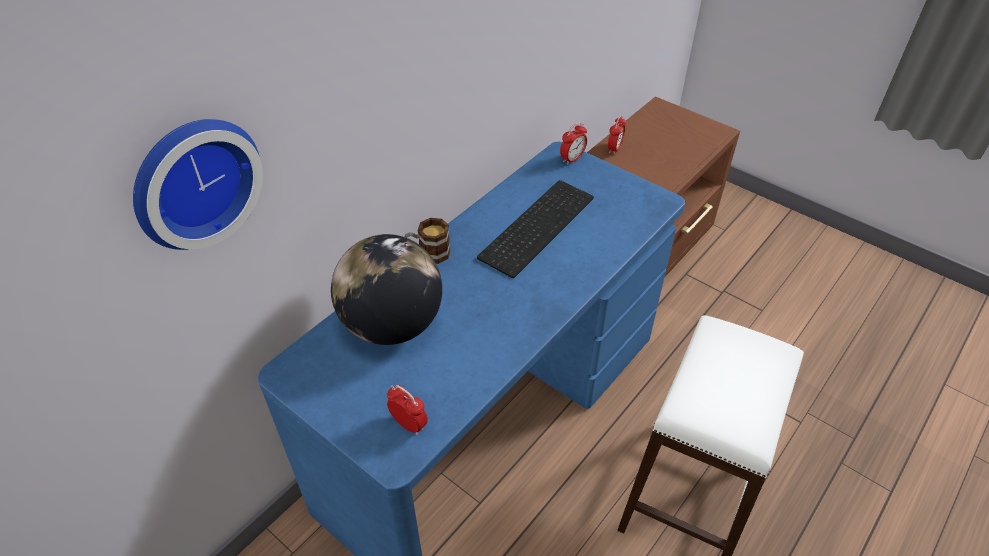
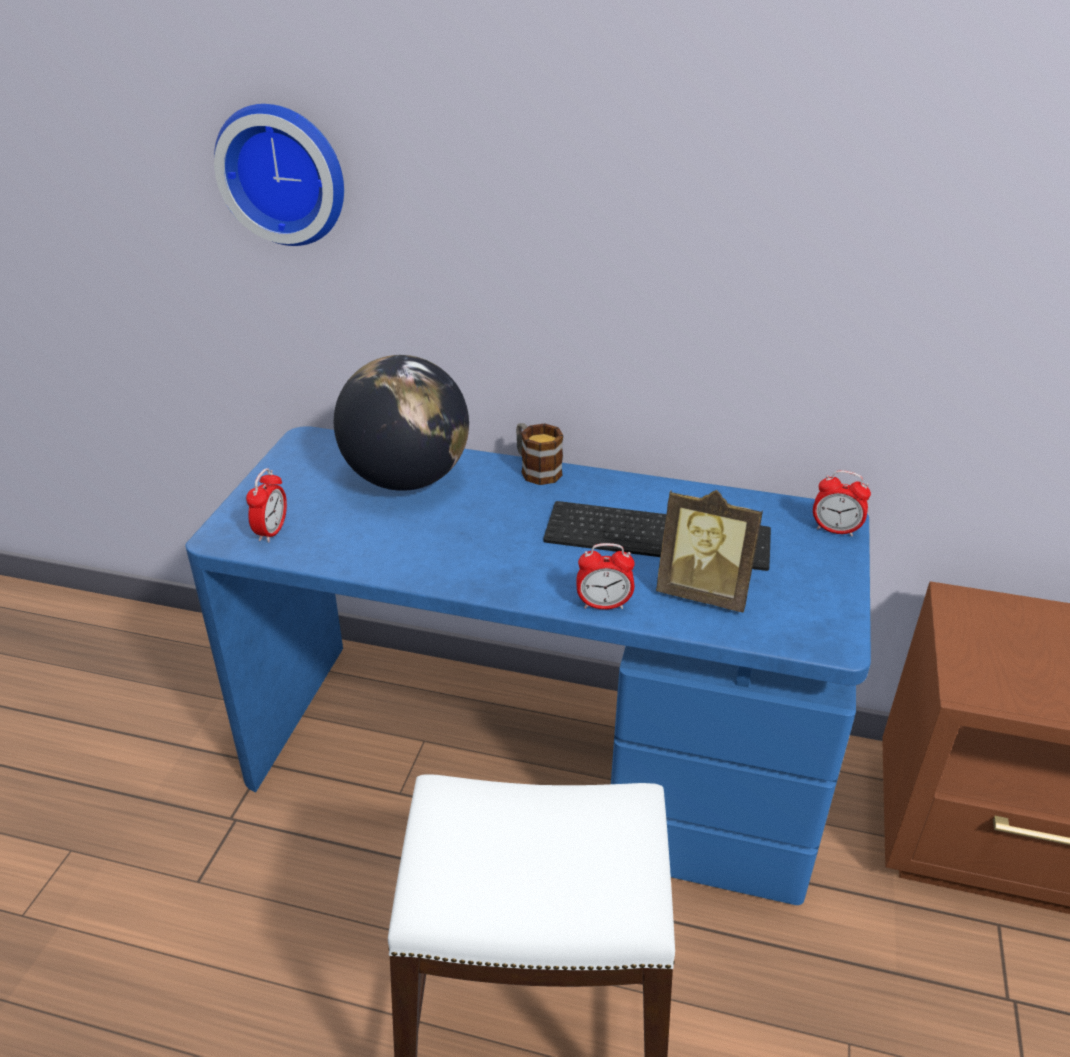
camera: 65 degrees right, 10 degrees down
(600, 229) = (703, 593): none -> picture frame
(614, 149) = (988, 610): alarm clock -> alarm clock (603, 605)

